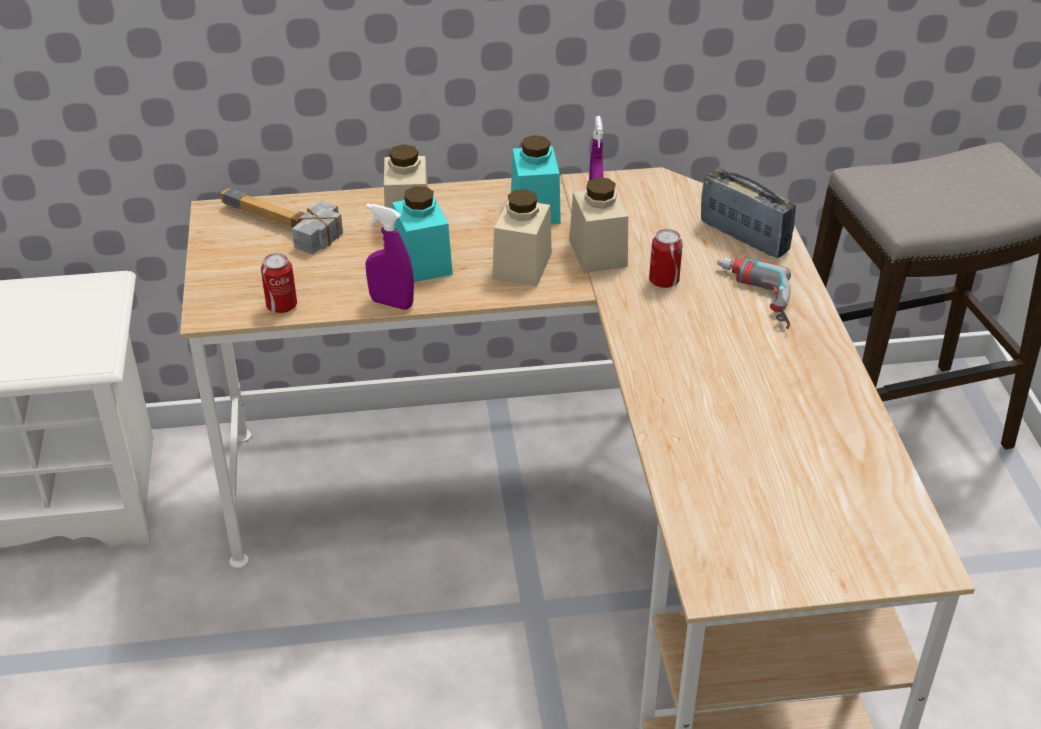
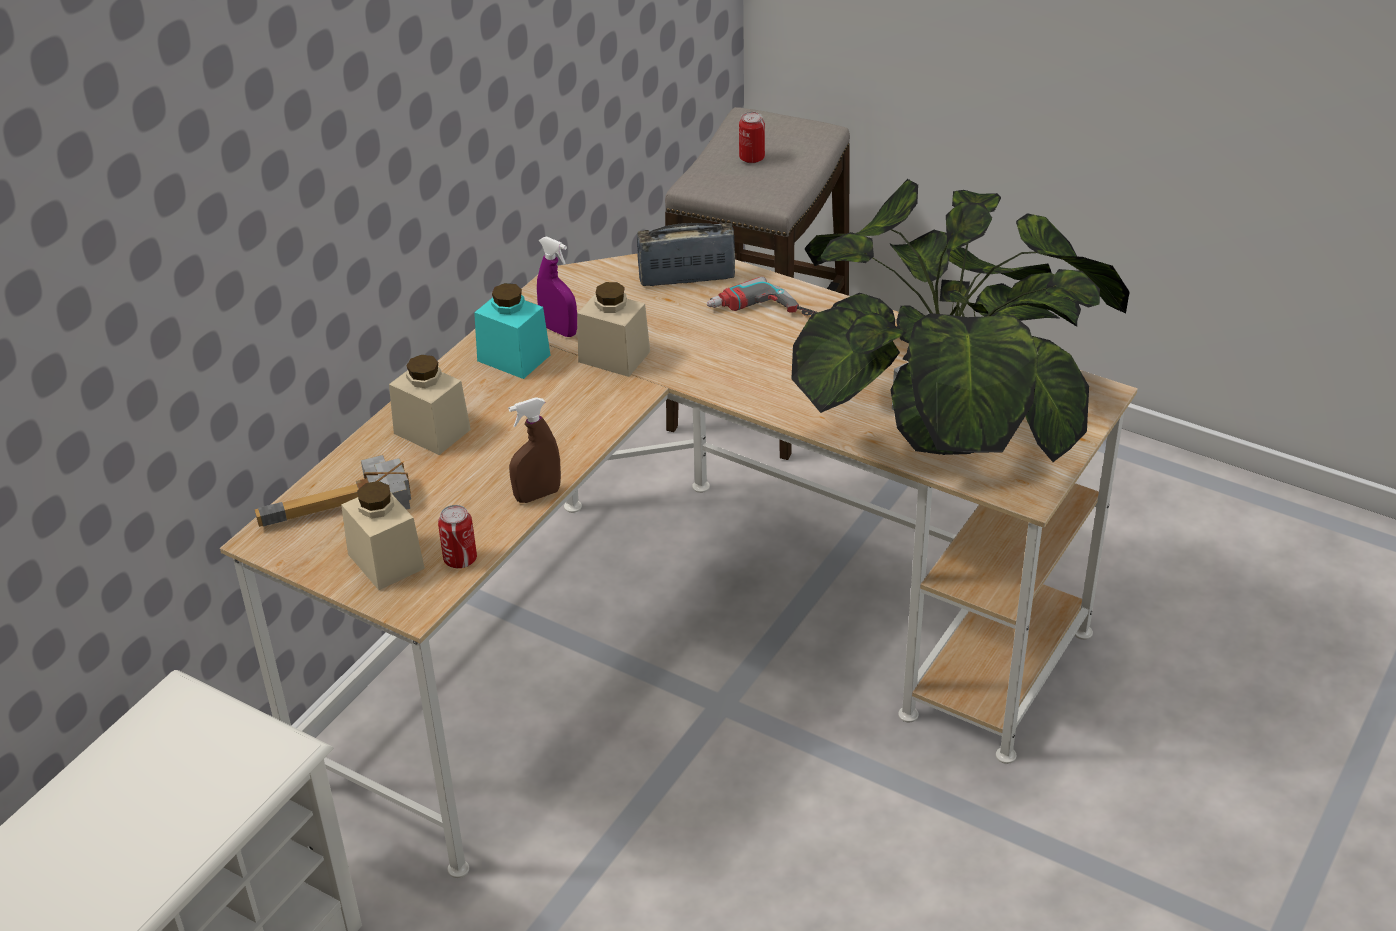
camera: 50 degrees left, 0 degrees up
(391, 303) = (537, 495): purple spray bottle -> brown spray bottle
(422, 262) = (504, 452): turquoise jar -> none
(522, 266) = (579, 402): beige jar -> beige jar (386, 561)
(664, 281) = (689, 343): can -> can (751, 158)
(763, 472) = (946, 413): none -> potted plant

